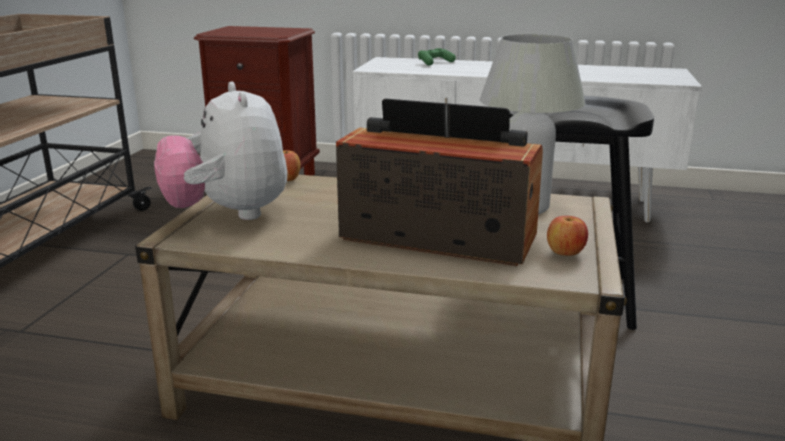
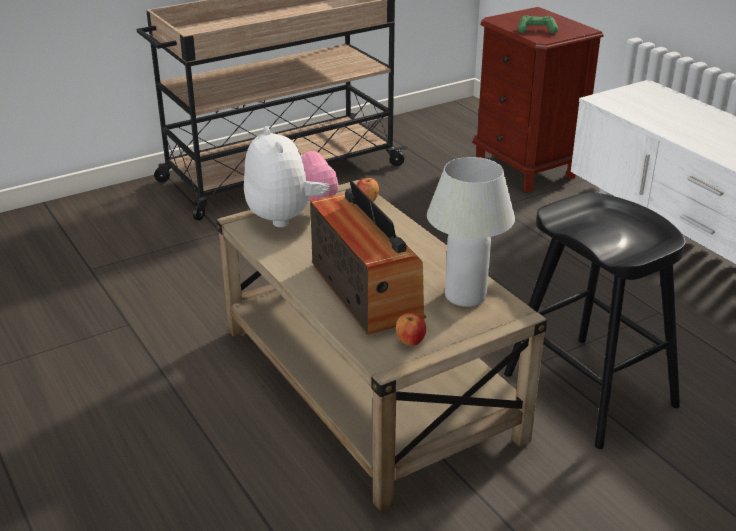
camera: 45 degrees right, 10 degrees up
(228, 214) = (290, 216): plush toy -> plush toy turned 135 degrees clockwise
(435, 62) = (684, 108): green game controller -> green game controller (536, 30)

